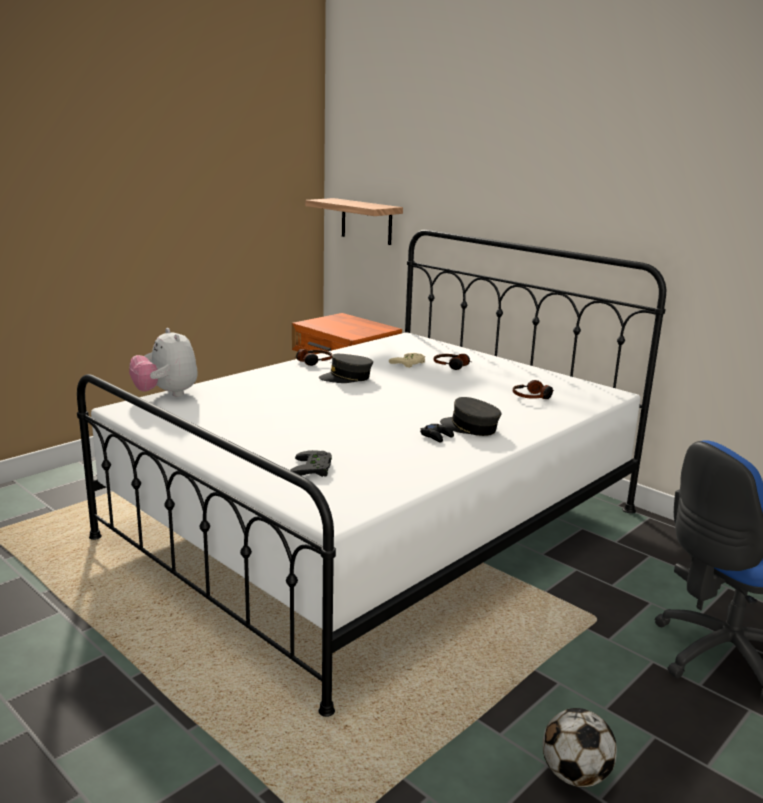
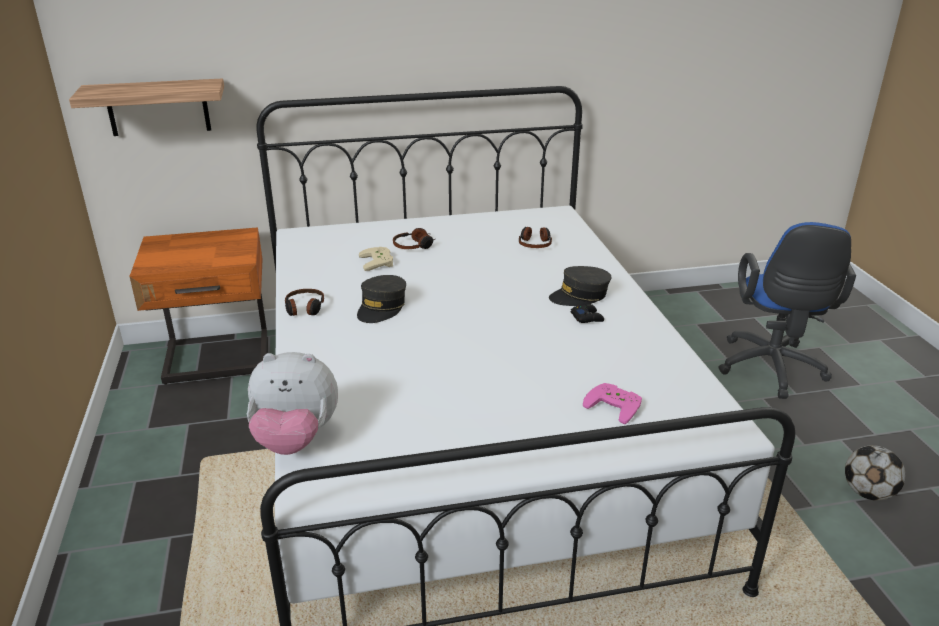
camera: 55 degrees left, 10 degrees up
(315, 468) = (615, 405): black game controller -> pink game controller

